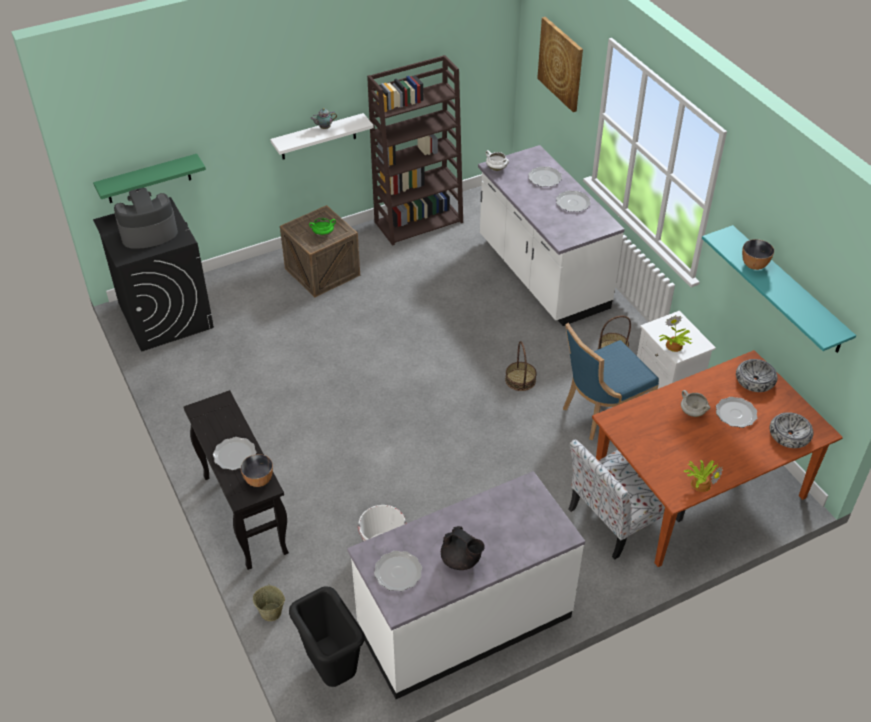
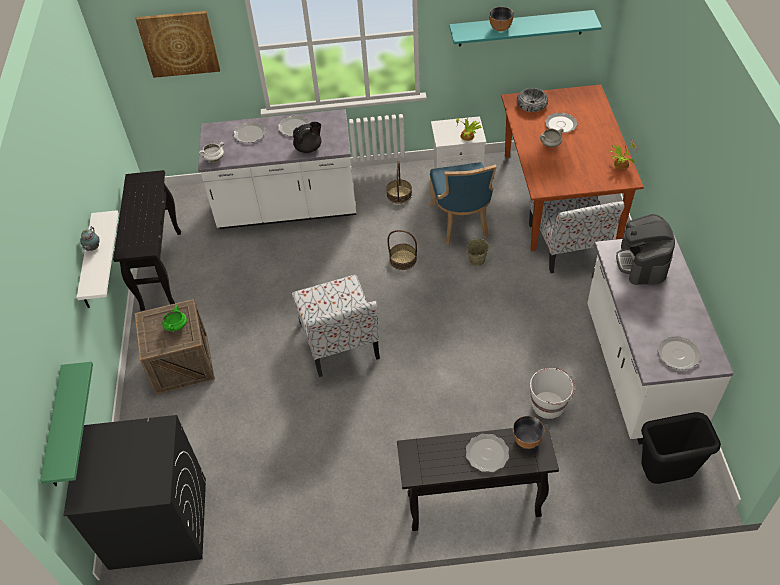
camera: 65 degrees left, 5 degrees up
(148, 233) = (129, 459): coffee machine -> coffee machine (642, 263)
(271, 612) = (593, 508): beige bucket -> beige bucket (477, 259)
(392, 364) = (339, 341): none -> chair
(419, 221) = (161, 269): brown bookcase -> black console table
(461, 560) = (675, 310): black teapot -> black teapot (309, 148)
(789, 434) = (590, 106): bowl -> none

